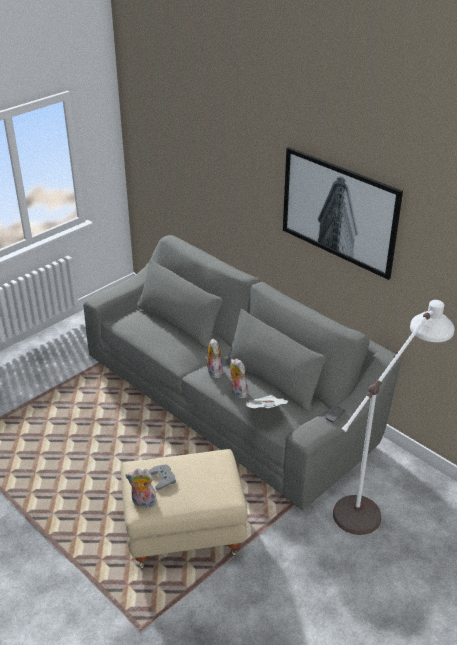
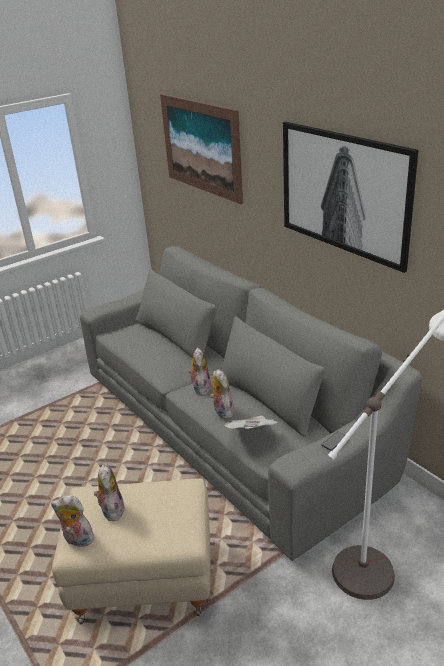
camera: 10 degrees right, 5 degrees down
(164, 478) = (111, 510): grey game controller -> plush toy
(200, 149) = (201, 146): none -> picture

